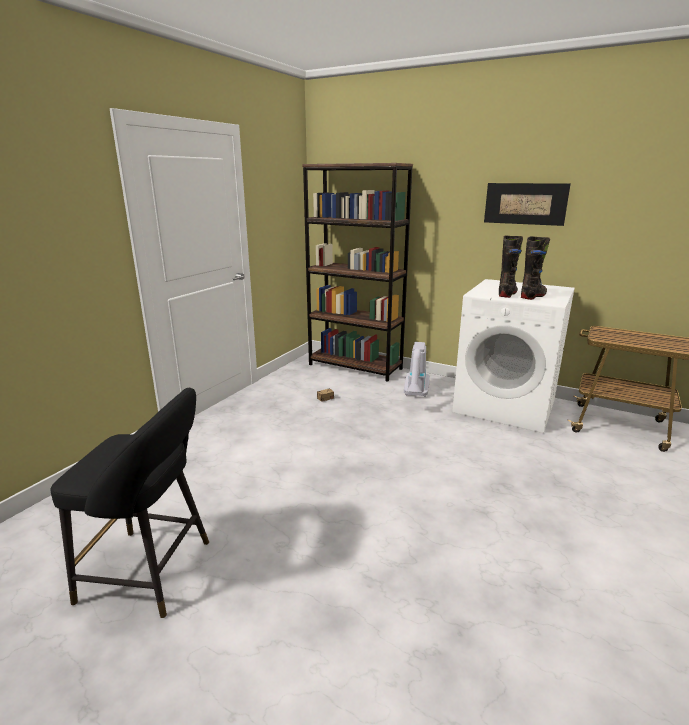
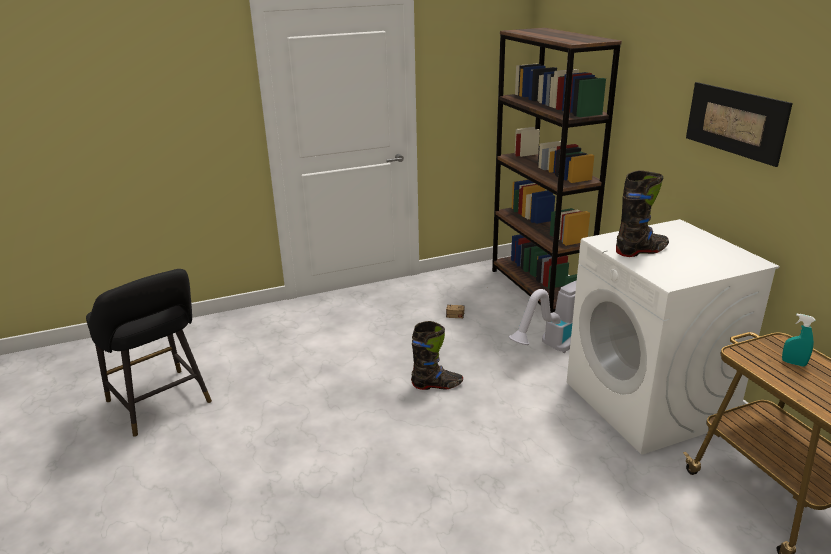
camera: 40 degrees right, 5 degrees up
(533, 296) = (667, 264): black boot -> black boot (437, 385)
(623, 336) = (793, 363): none -> turquoise spray bottle

